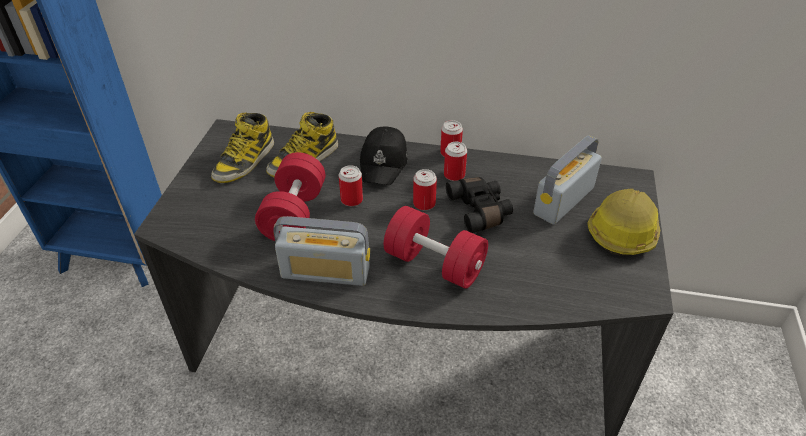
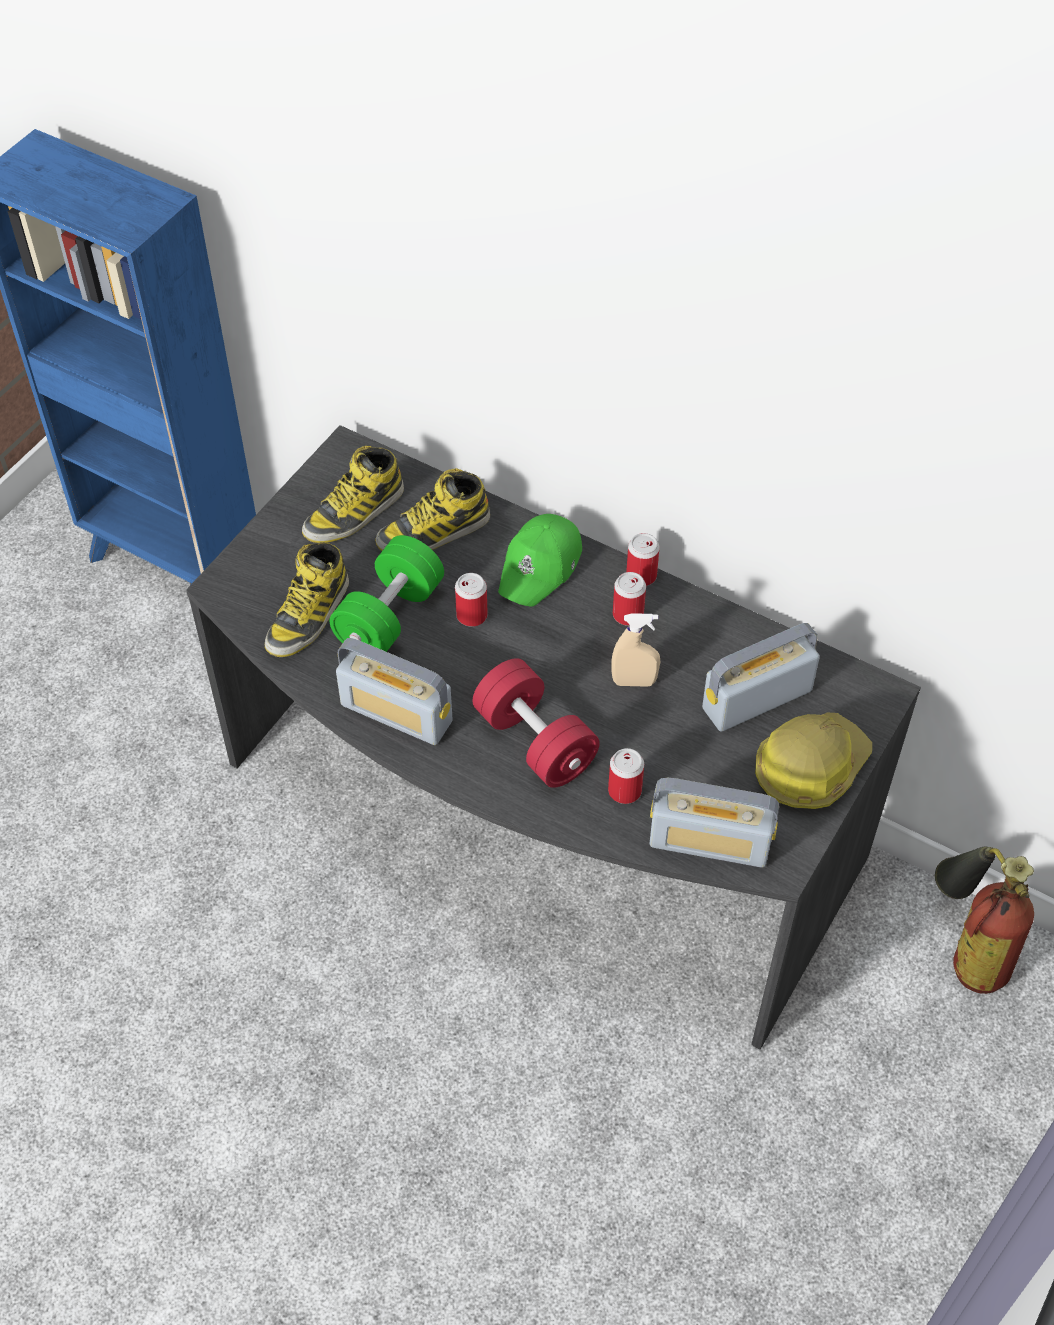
camera: 20 degrees right, 10 degrees up
(234, 227) = (308, 615): none -> boot
(294, 214) = (389, 617): red dumbbell -> green dumbbell
(384, 163) = (541, 567): black cap -> green cap
(424, 203) = (564, 649): can -> can (624, 791)
(480, 211) = (634, 682): black binoculars -> beige spray bottle
(591, 294) = (709, 842): none -> radio
(690, 344) = (966, 951): none -> fire extinguisher

